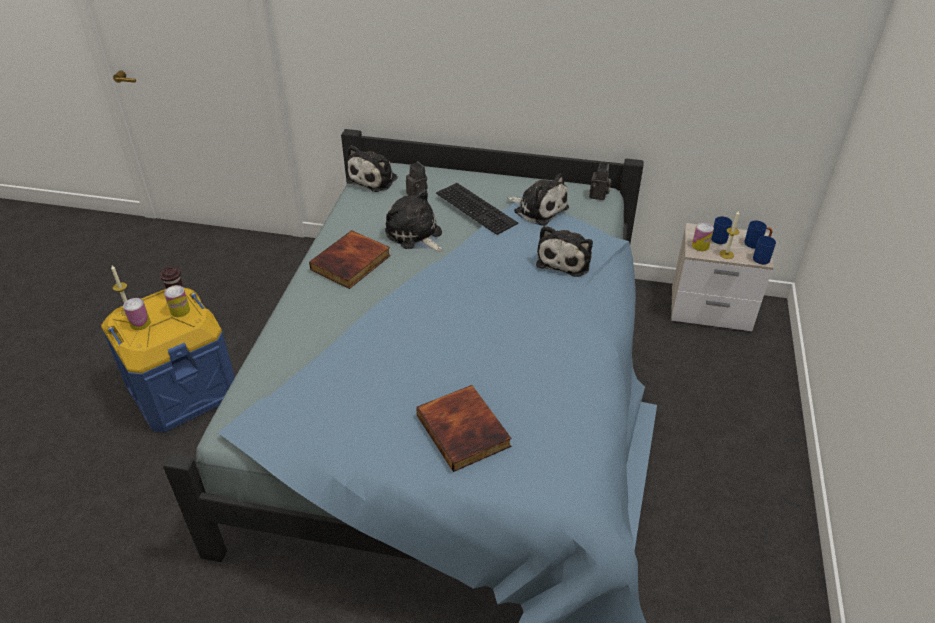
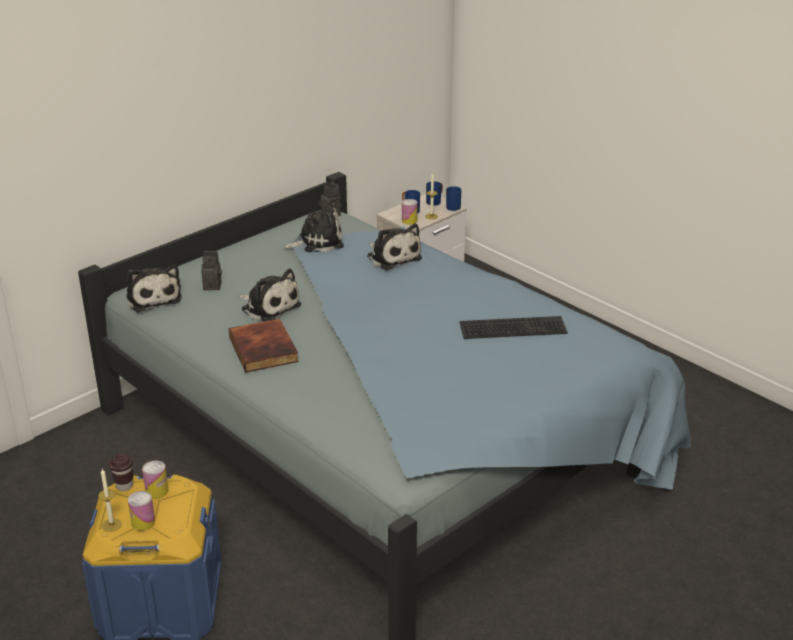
camera: 55 degrees left, 10 degrees down
(415, 235) = (269, 307): plush toy -> plush toy turned 135 degrees counterclockwise
(465, 430) = (527, 364): book -> none
(478, 208) = (279, 264): keyboard -> keyboard (513, 326)

